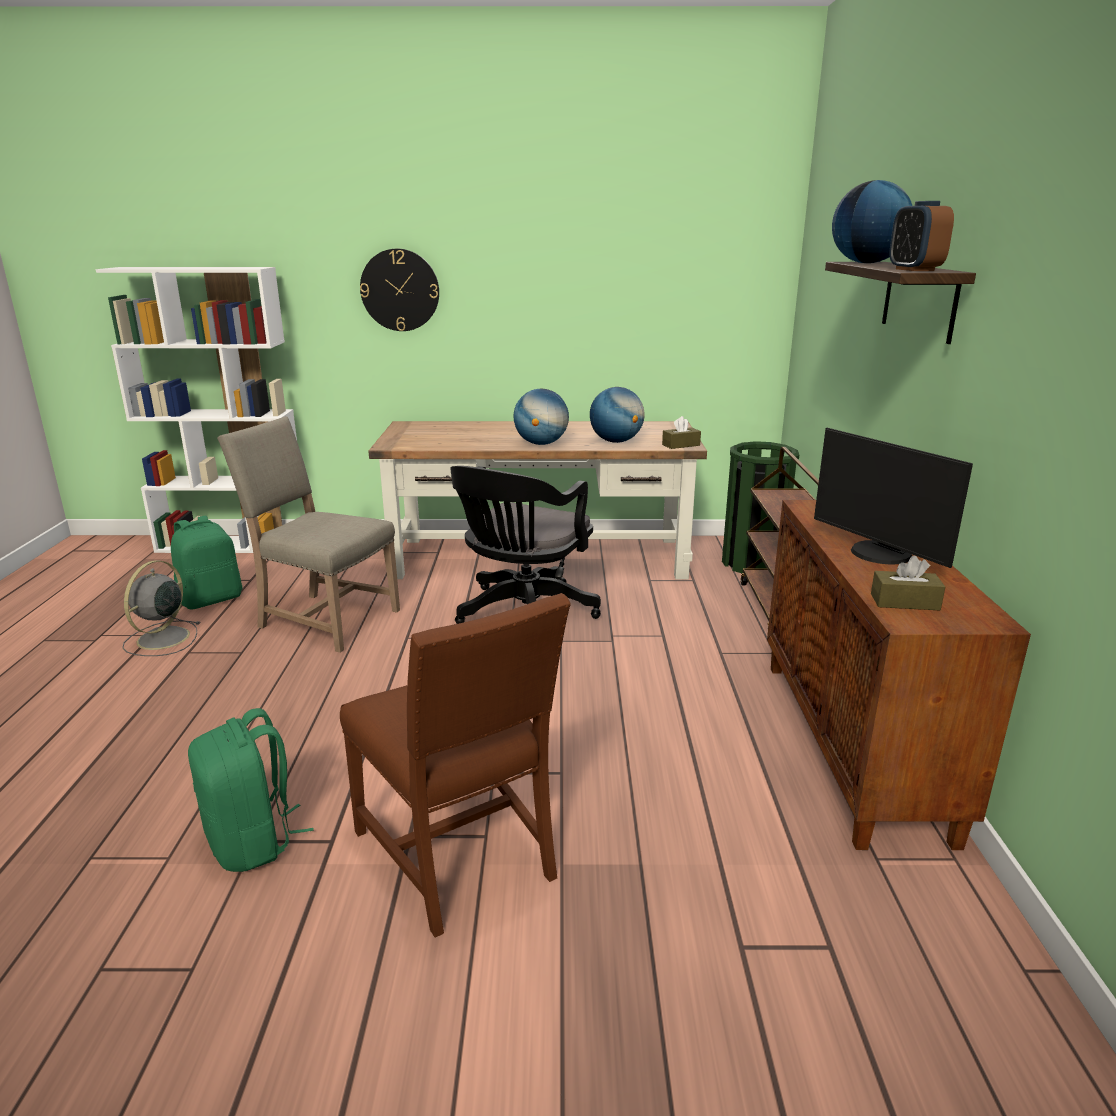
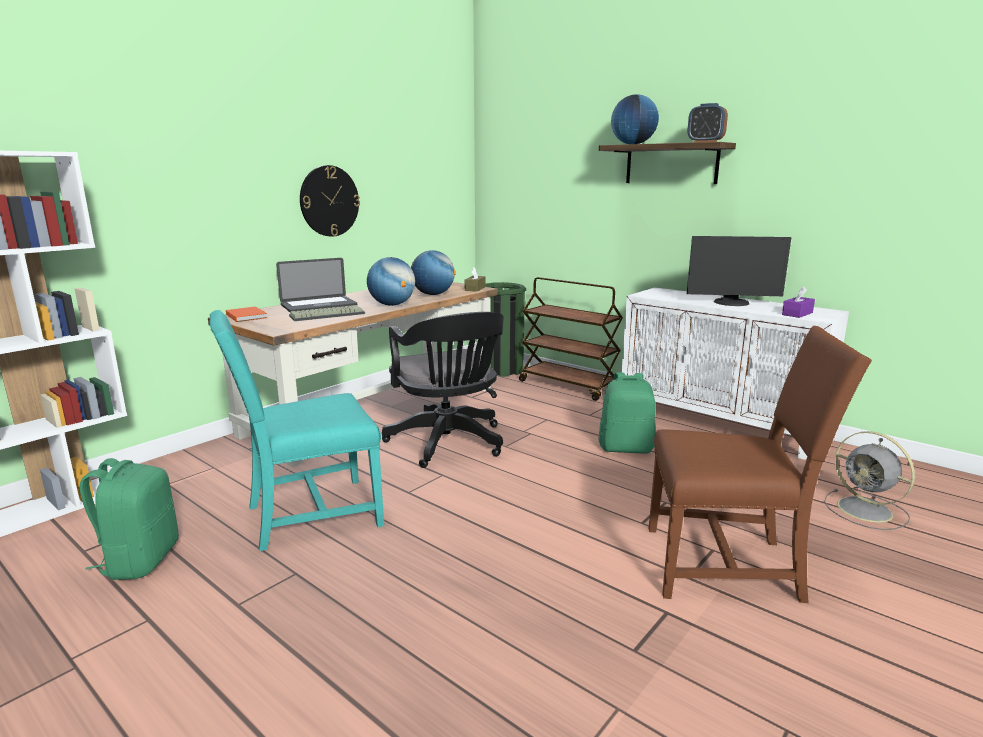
camera: 50 degrees left, 5 degrees down
(161, 639) = (173, 615): grey fan -> grey fan (867, 510)
(253, 841) = (635, 651): green backpack -> green backpack (626, 448)
(324, 619) = (309, 515): beige chair -> turquoise chair
(400, 290) = (202, 180): wall clock -> wall clock (329, 201)
(415, 426) = (247, 316): none -> orange book
(464, 440) = (328, 314): none -> keyboard
(487, 430) = (319, 306): none -> laptop
(853, 745) = (718, 425): brown cabinet -> white cabinet
(904, 602) = (797, 314): brown tissue box -> purple tissue box

